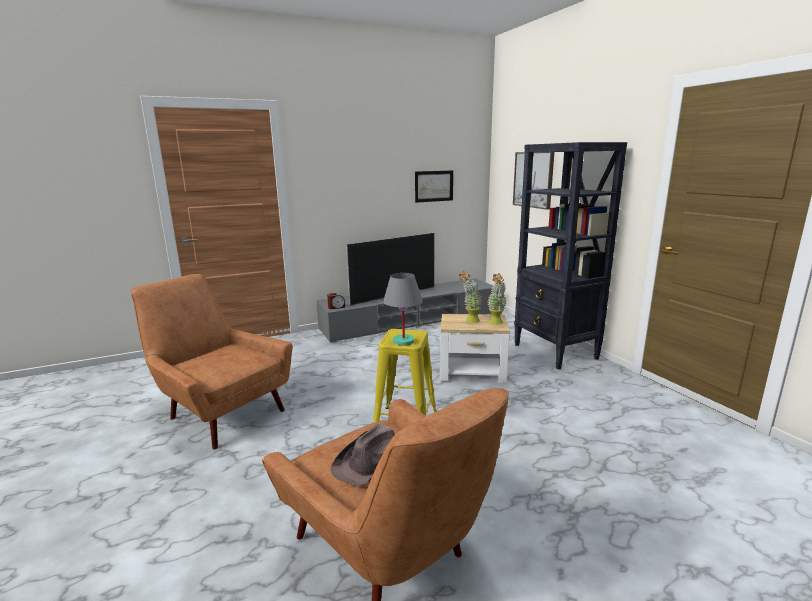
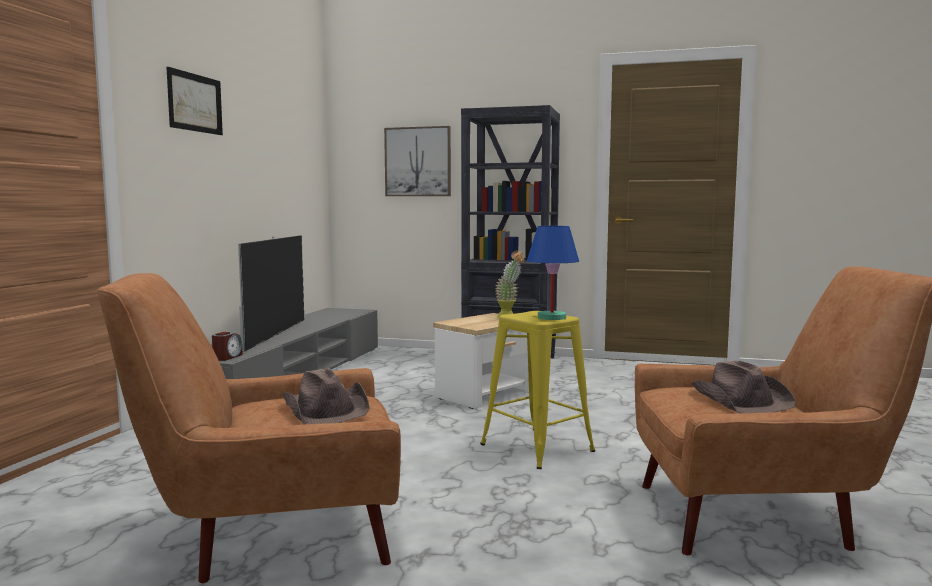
camera: 50 degrees left, 10 degrees down
(227, 362) = (327, 410): none -> brown hat
(403, 341) = (552, 317): grey table lamp -> blue table lamp
(434, 186) = (283, 168): picture -> picture (195, 103)
(469, 321) = (482, 321): potted plant -> none

